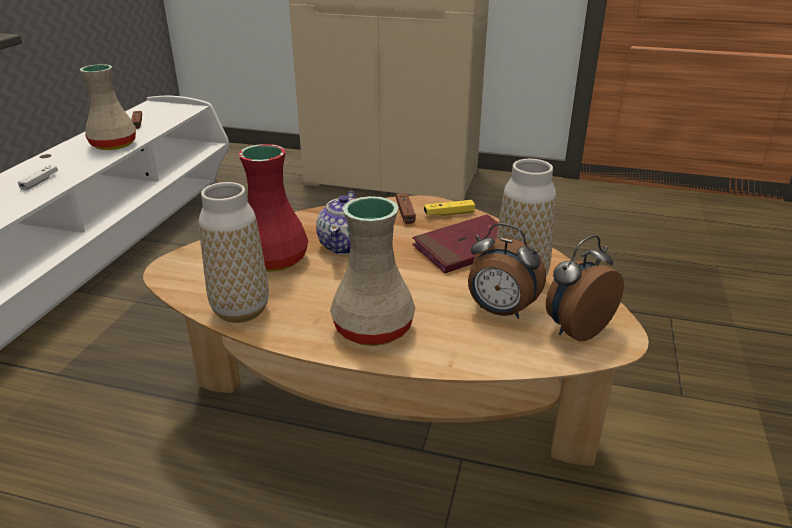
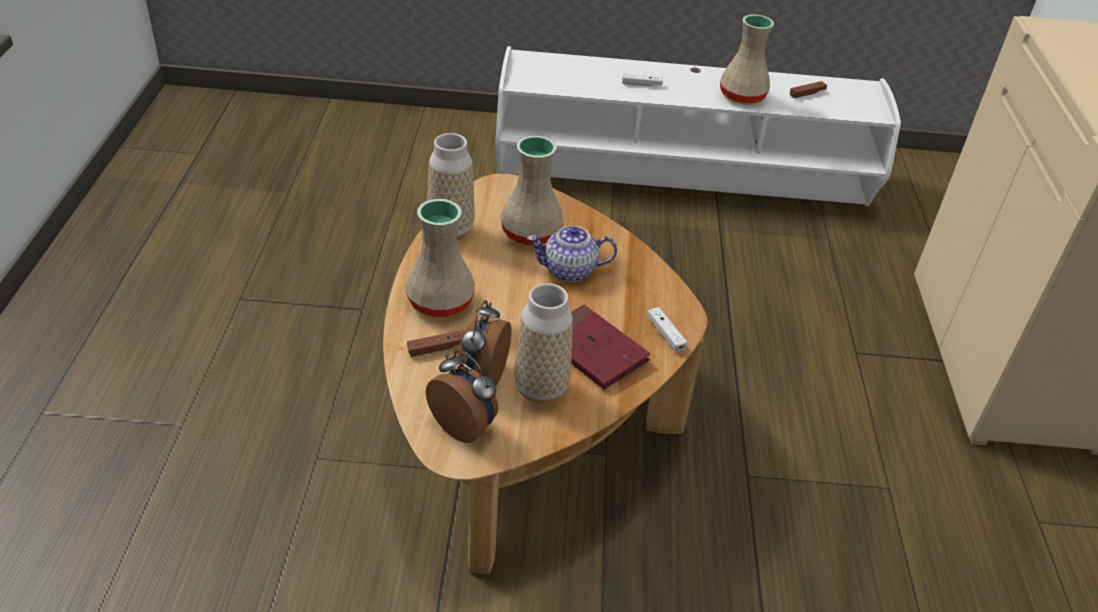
camera: 75 degrees right, 10 degrees up
(273, 259) = (532, 233): red vase -> beige vase
(405, 213) = (653, 302): brown game controller -> brown game controller (437, 348)
(449, 213) = (665, 334): yellow game controller -> white game controller

